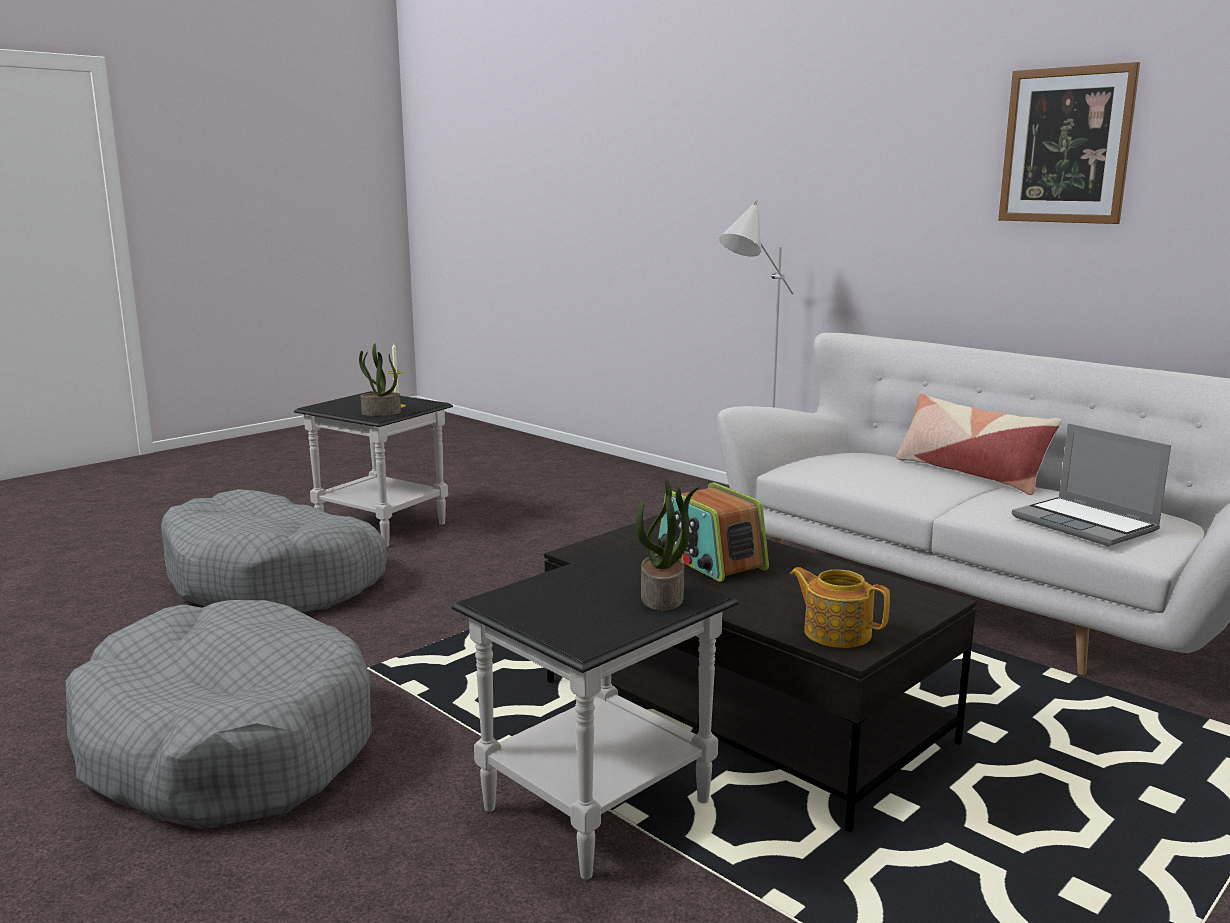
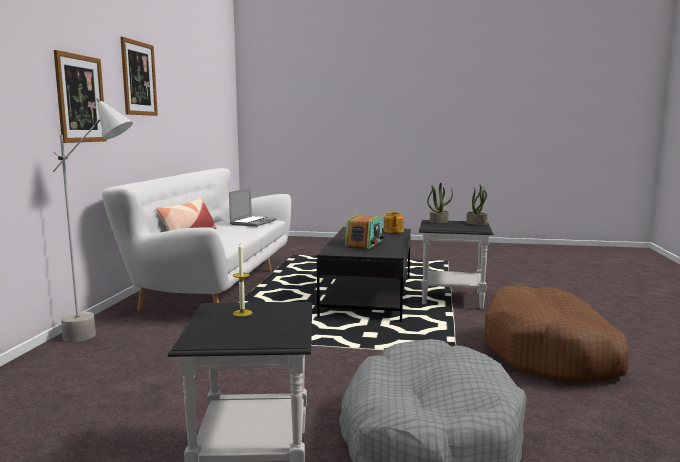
camera: 125 degrees left, 5 degrees down
(226, 745) = (551, 353): grey dog bed -> brown dog bed
(380, 413) = (280, 309): potted plant -> potted plant (477, 223)
(883, 196) = (80, 99): none -> picture

